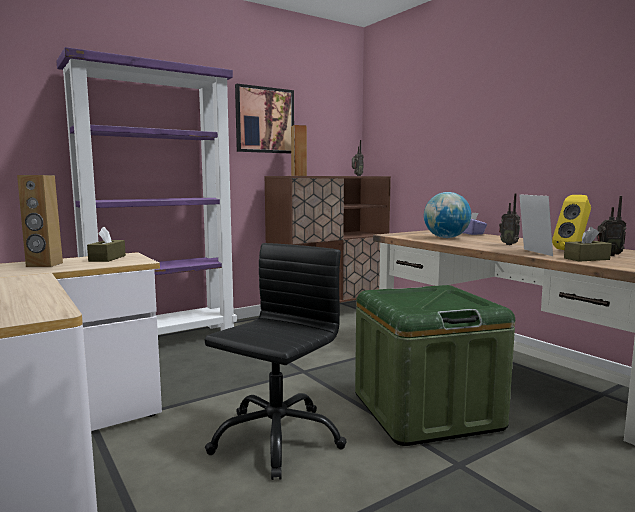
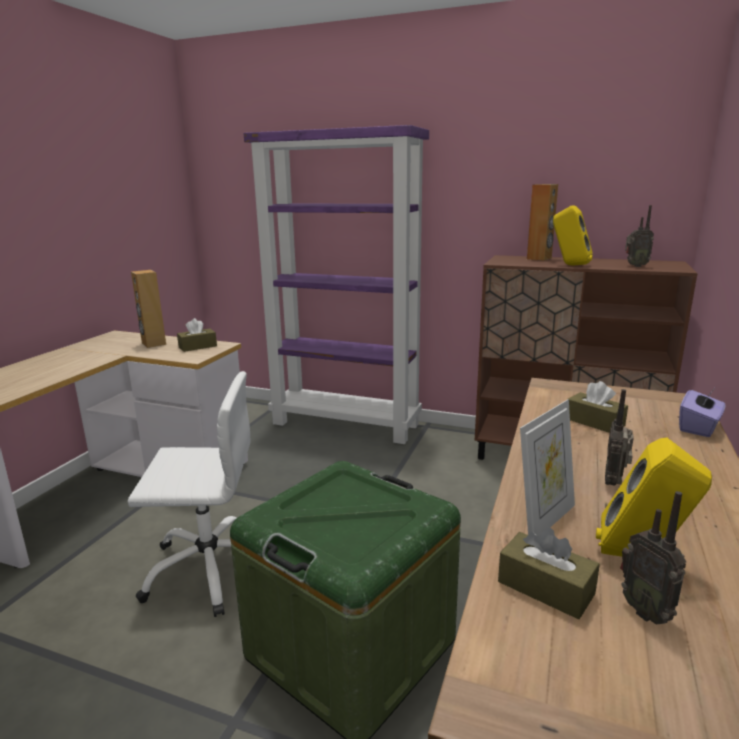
camera: 55 degrees right, 10 degrees up
(264, 120) = (506, 176): picture -> none
(276, 438) = (210, 568): black office chair -> white office chair
(330, 175) = (569, 265): none -> yellow speaker
(446, 237) = (594, 422): globe -> brown tissue box

